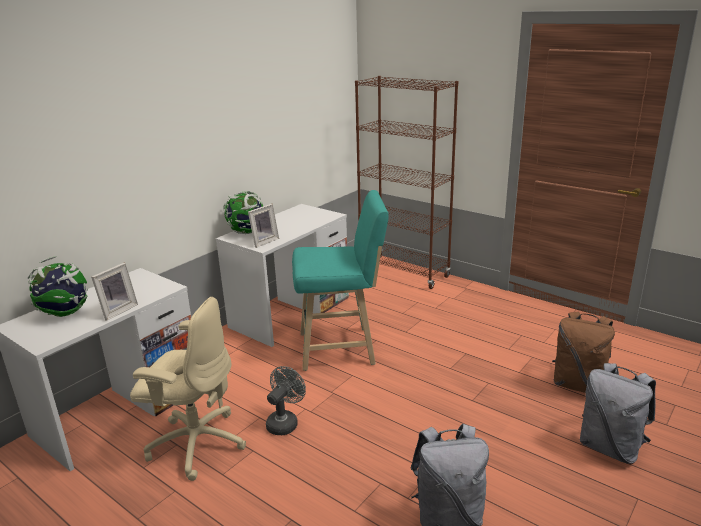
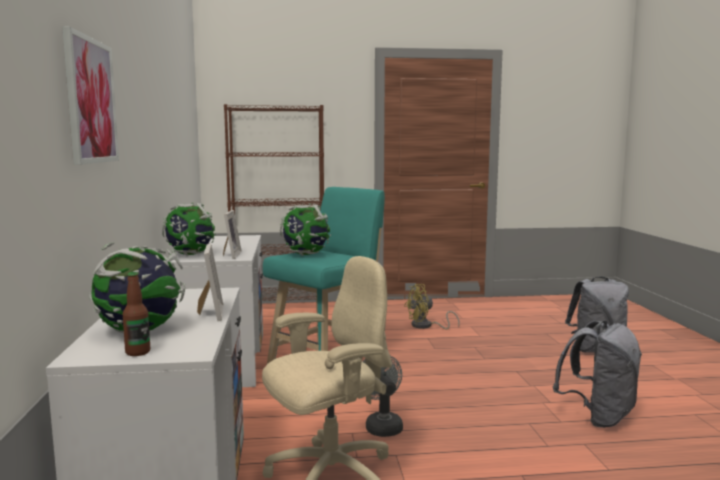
camera: 45 degrees left, 15 degrees down
(31, 332) = (138, 352): none -> bottle
(74, 152) = (90, 101): none -> picture
(316, 255) = (305, 254): none -> globe
(489, 339) = (426, 326): none -> yellow fan
(578, 385) = (523, 330): brown backpack -> none

